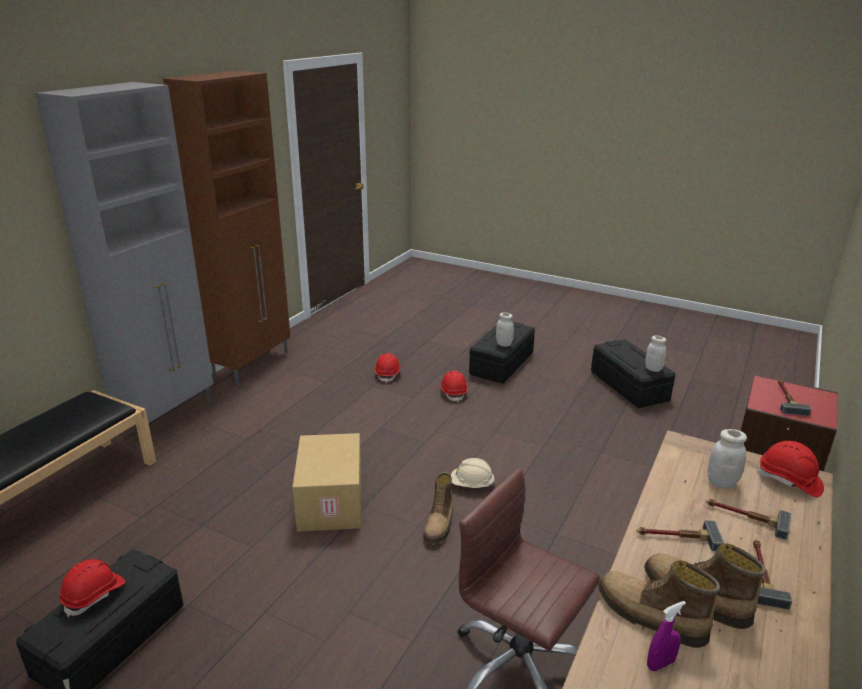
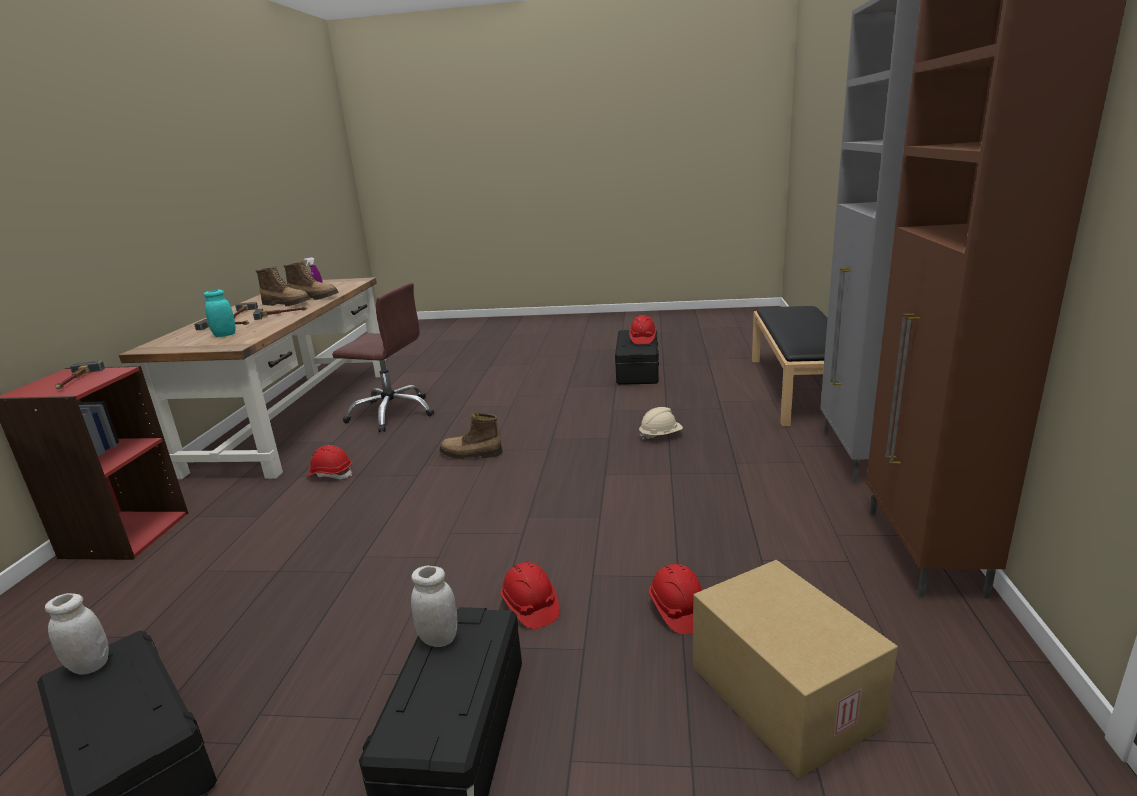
camera: 160 degrees right, 5 degrees down
(332, 502) = (580, 444): cardboard box -> cardboard box (780, 695)
(439, 525) = (471, 454): boot -> boot turned 75 degrees counterclockwise
(471, 484) = (451, 489): beige hard hat -> beige hard hat (660, 436)
(721, 482) = (225, 335): white jar -> turquoise jar
(789, 481) = (165, 344): red hard hat -> red hard hat (330, 474)

